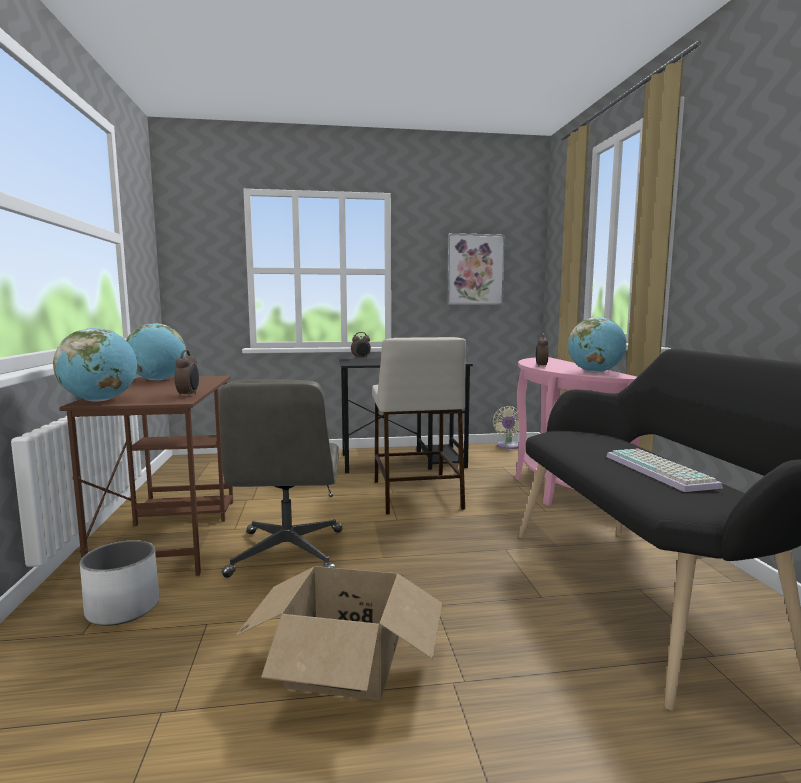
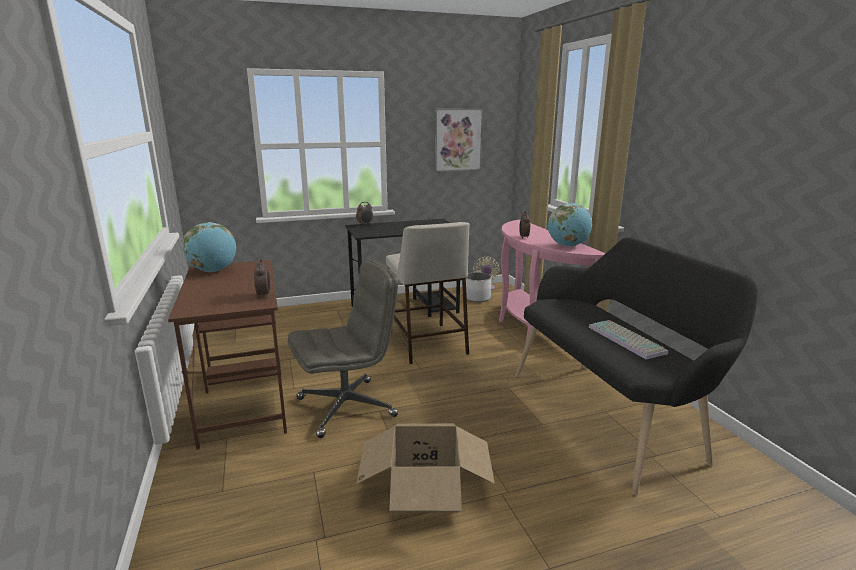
camera: 10 degrees left, 10 degrees up
(100, 401) = (195, 308): globe -> none
(122, 609) = (241, 467): white planter -> white planter (477, 298)
(288, 553) = (347, 406): grey office chair -> grey office chair turned 105 degrees counterclockwise

